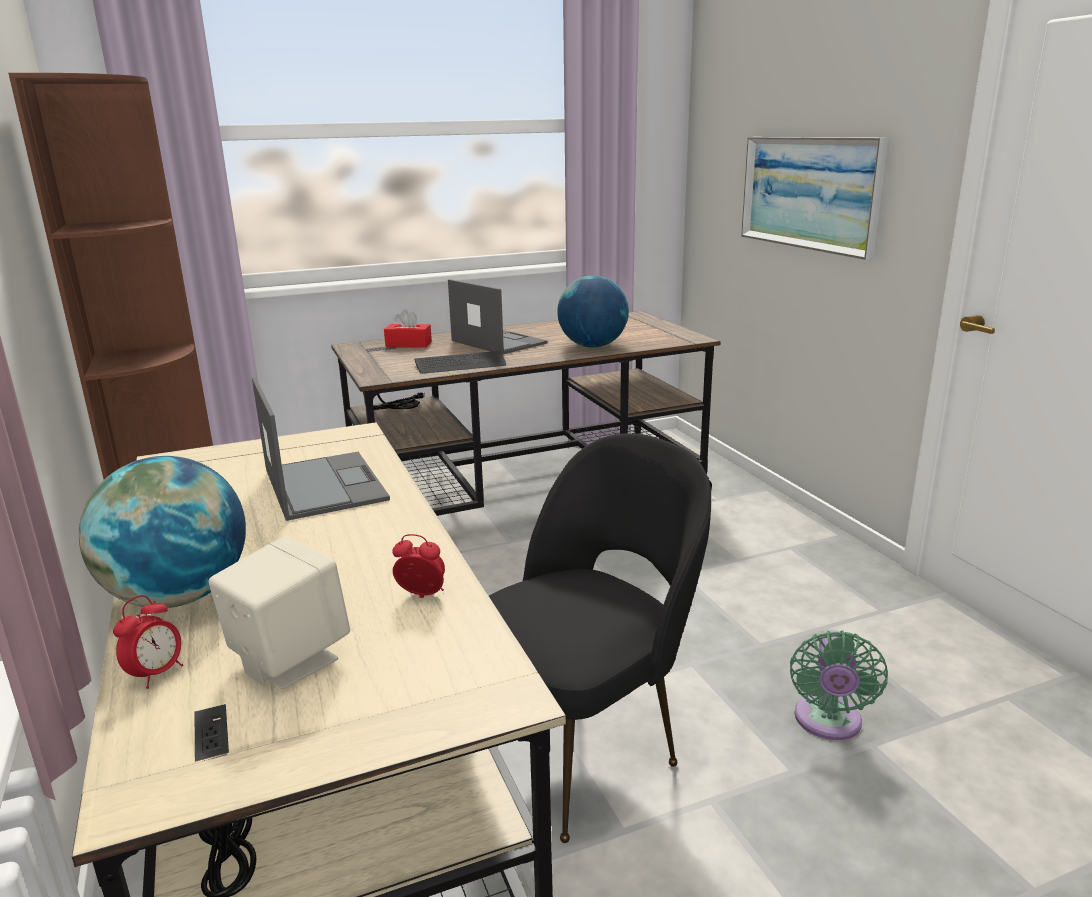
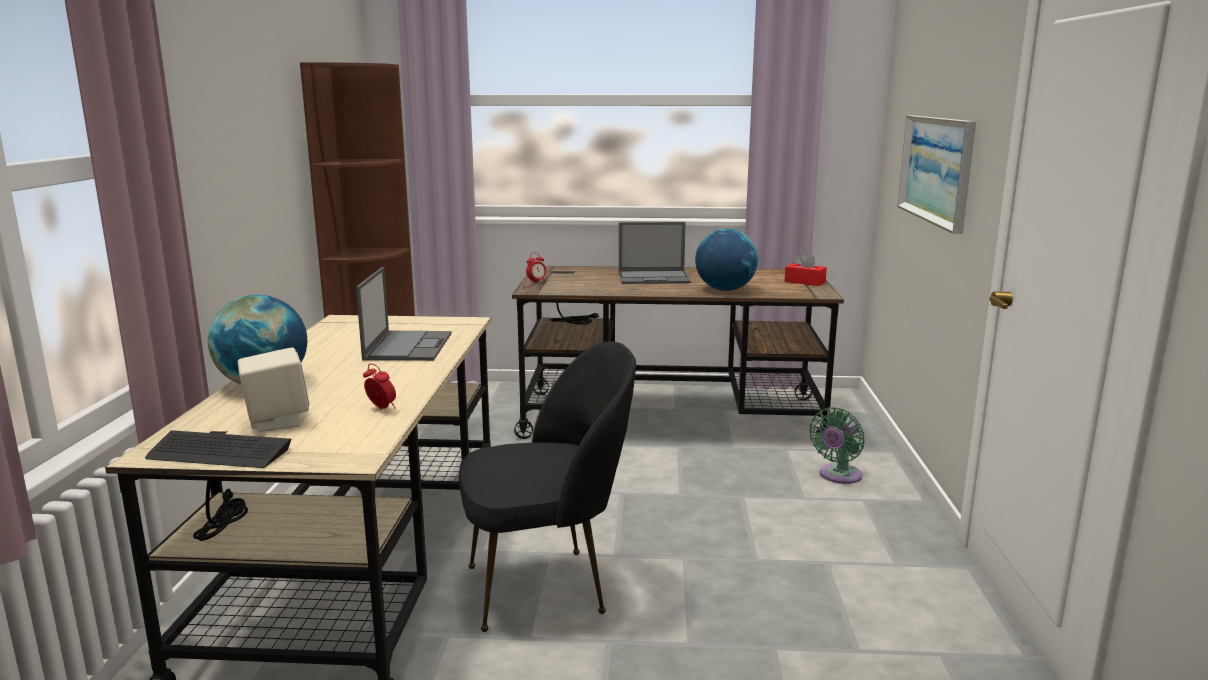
camera: 25 degrees right, 5 degrees down
(156, 674) = (213, 413): alarm clock -> alarm clock (536, 282)
(408, 344) = (585, 272): red tissue box -> red tissue box (805, 282)
(460, 365) = (602, 290): keyboard -> keyboard (219, 452)
(497, 342) = (654, 278): laptop -> laptop turned 105 degrees clockwise
(828, 723) = (752, 624): green fan -> green fan (838, 476)

